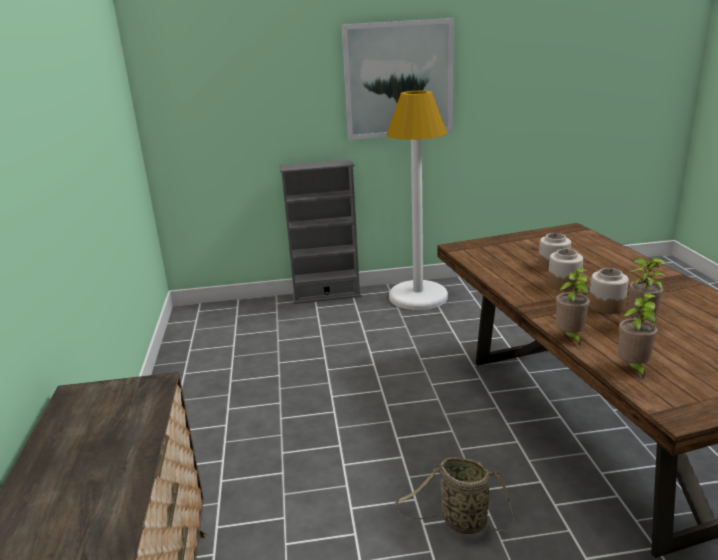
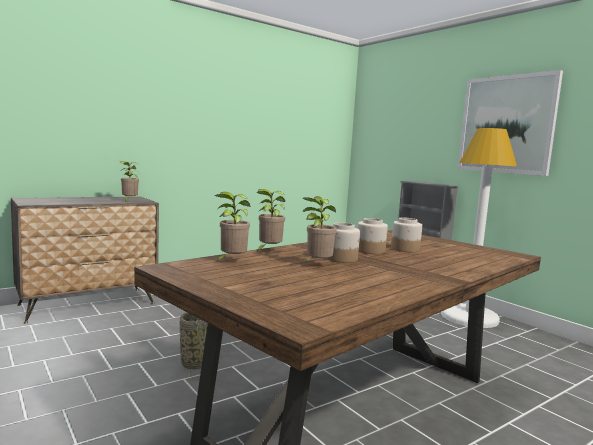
camera: 60 degrees right, 15 degrees down
(139, 403) = (129, 201): none -> potted plant

